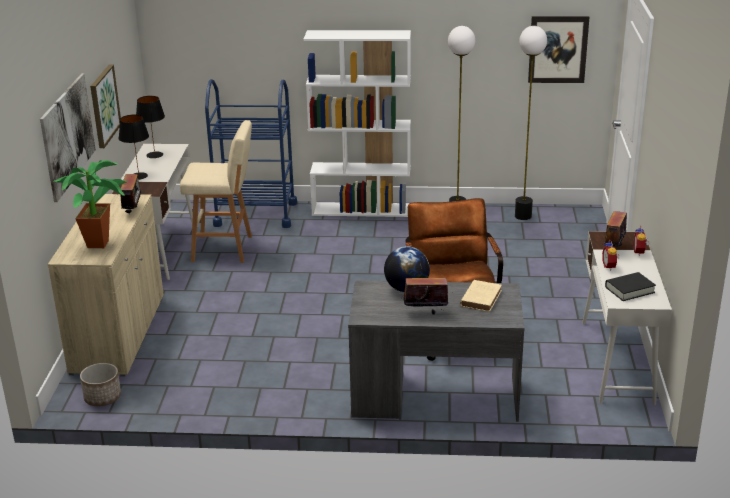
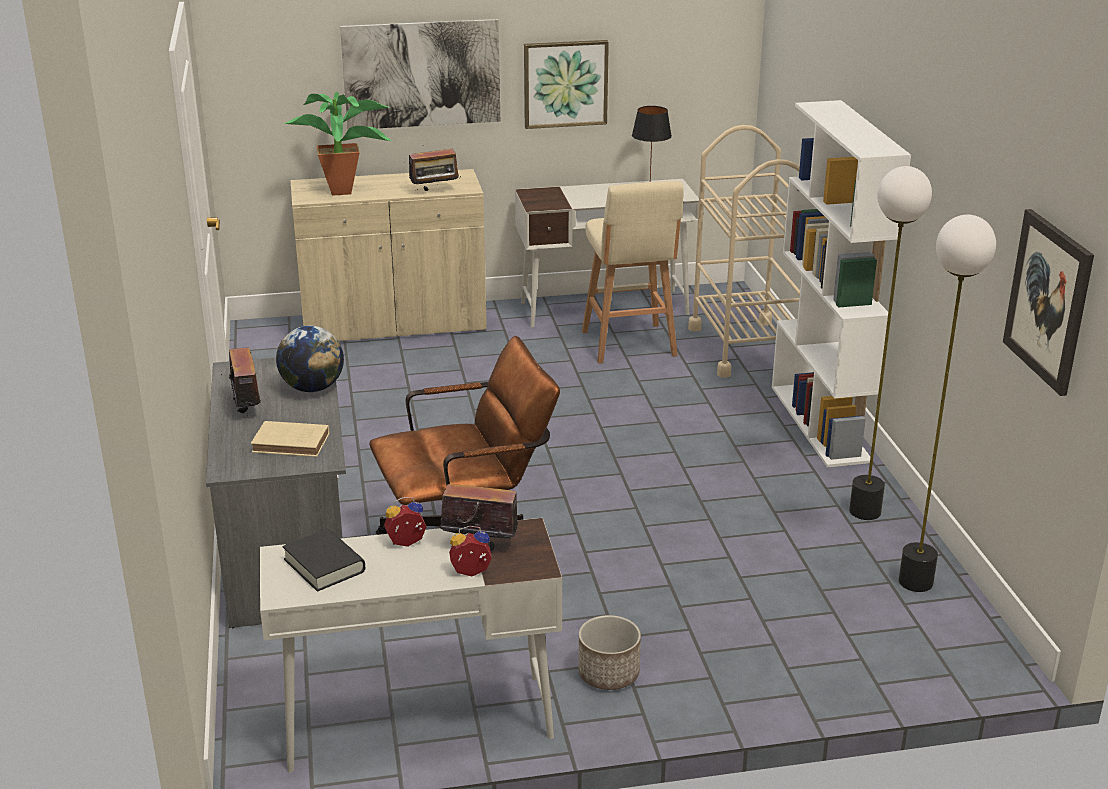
camera: 75 degrees right, 0 degrees up
(103, 398) = (262, 342): planter -> planter (608, 674)
(139, 176) = (580, 192): black table lamp -> none
(256, 214) = (745, 348): blue cart -> beige cart

